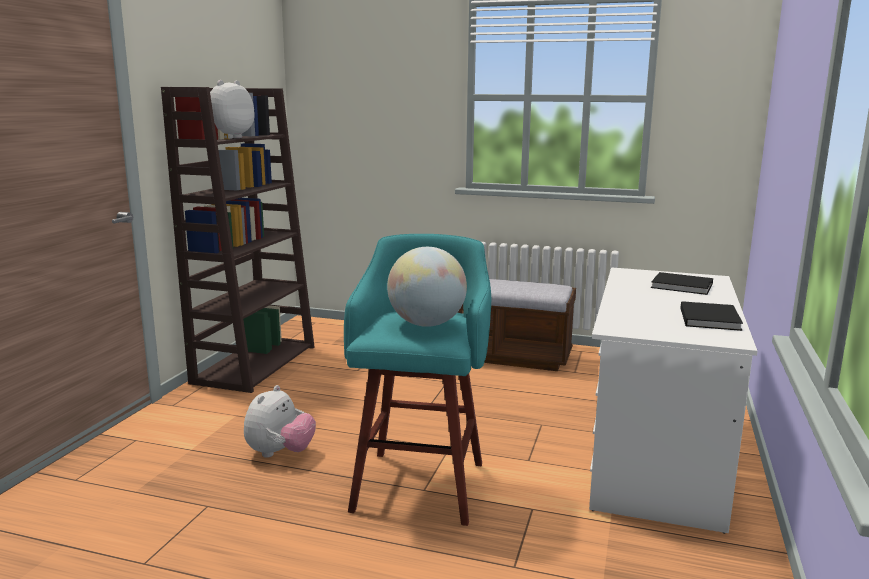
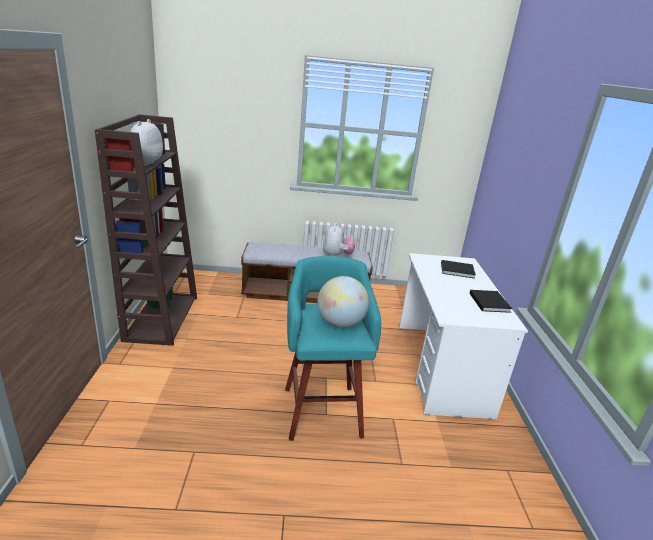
camera: 20 degrees left, 10 degrees up
(280, 453) = (221, 397): plush toy -> plush toy (337, 256)

